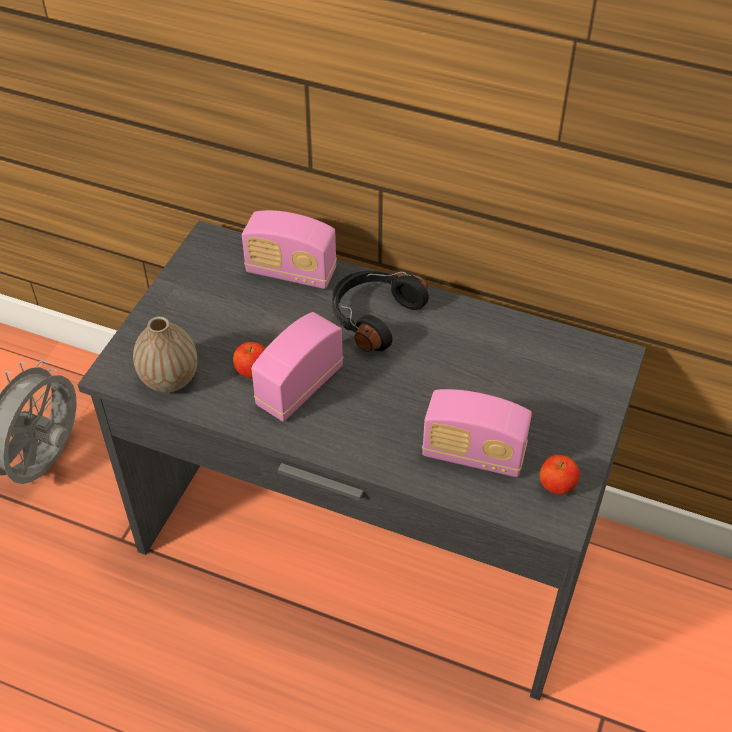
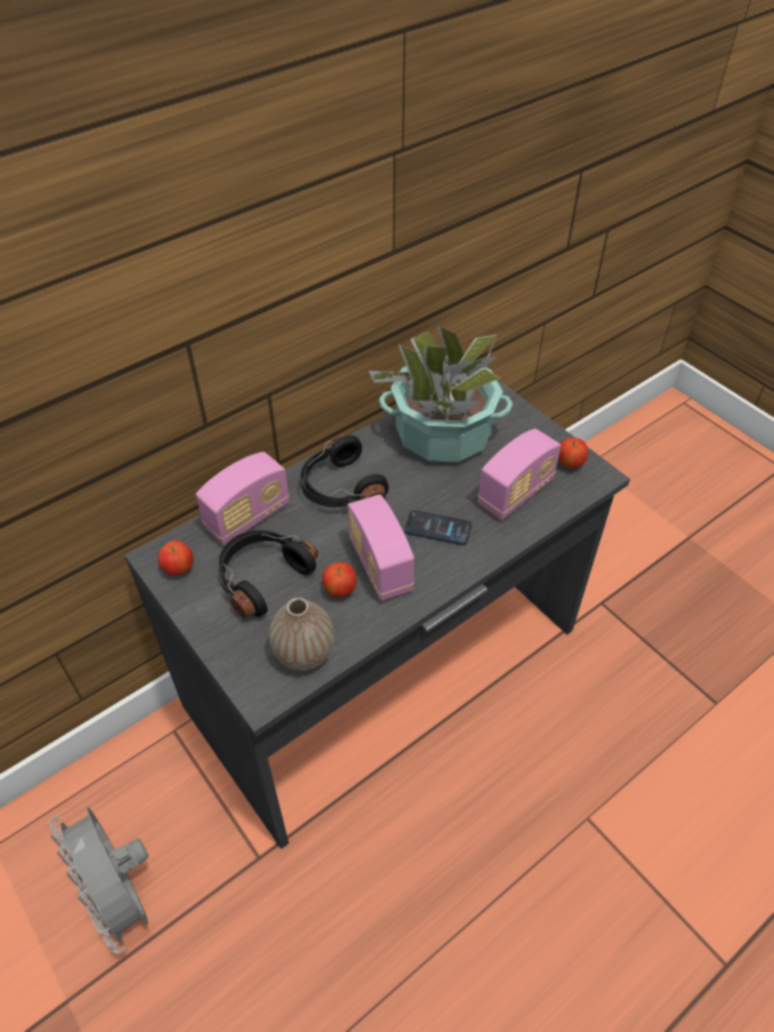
camera: 60 degrees left, 0 degrees up
(206, 258) = (178, 568): none -> apple
(232, 313) = (262, 577): none -> black headphones
(377, 410) = (438, 528): none -> phone
(509, 361) = (443, 434): none -> potted plant

